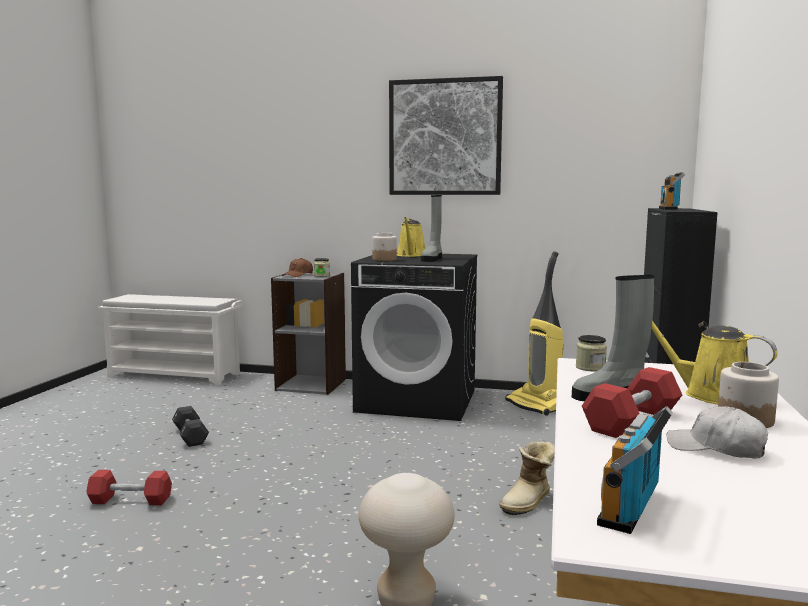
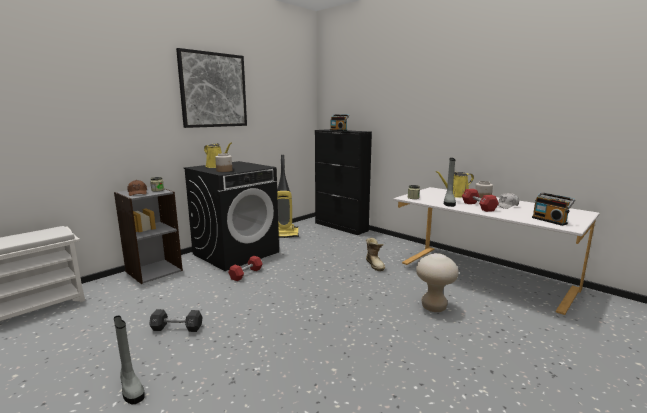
camera: 60 degrees left, 5 degrees up
(130, 500) = (261, 366): red dumbbell -> red dumbbell (246, 274)
(432, 259) = (244, 166): grey boot -> grey boot (131, 388)

